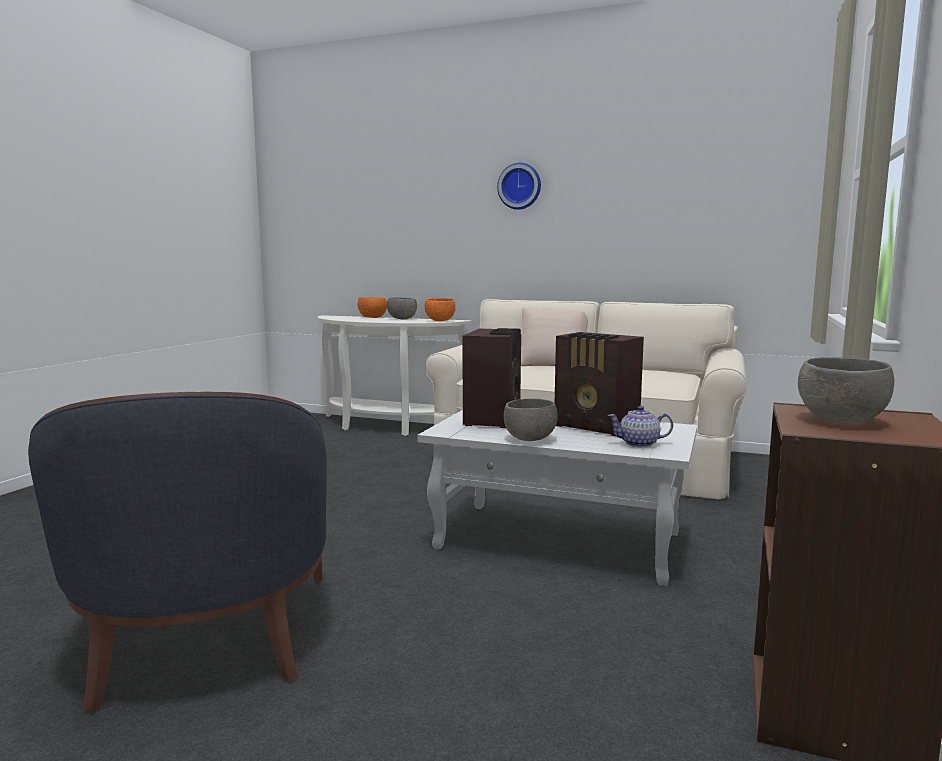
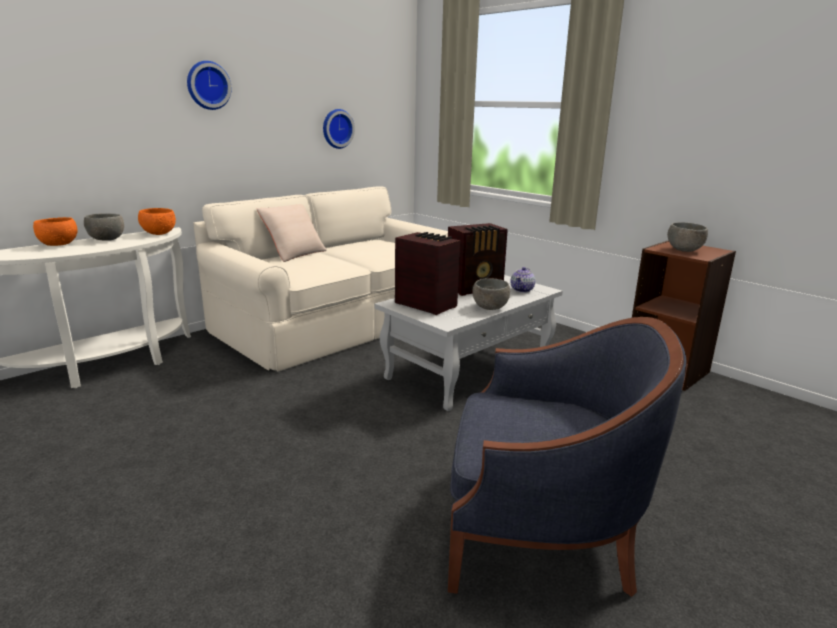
camera: 65 degrees left, 10 degrees up
(680, 228) = (336, 128): none -> wall clock

